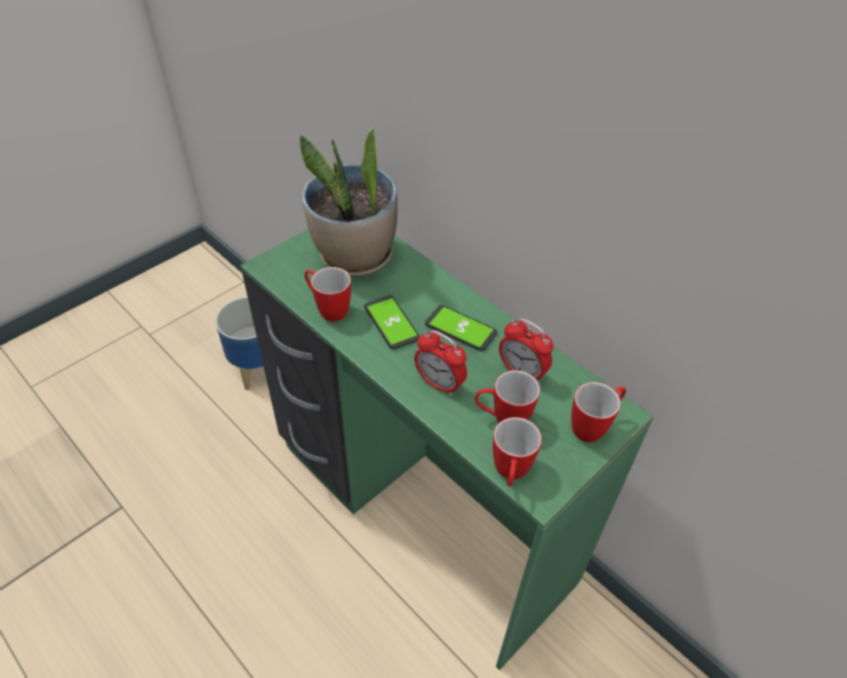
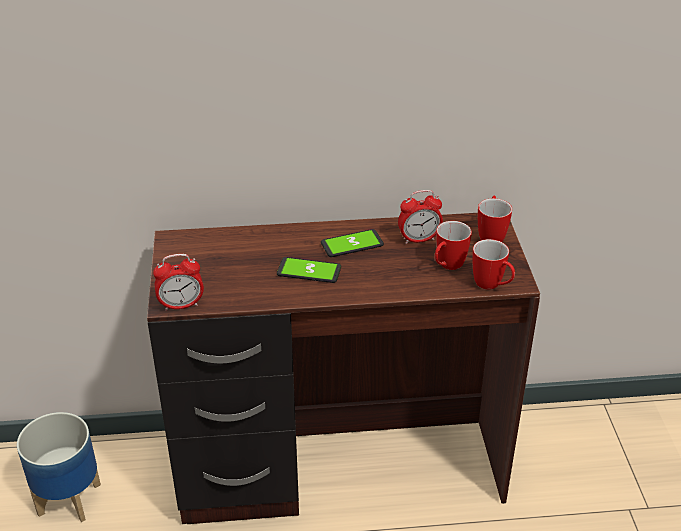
camera: 50 degrees left, 10 degrees down
(328, 309) = (257, 294): mug -> none
(355, 257) = (218, 256): potted plant -> none
(420, 513) = (341, 472): green desk -> brown desk
(439, 383) = (389, 277): alarm clock -> alarm clock (181, 305)

